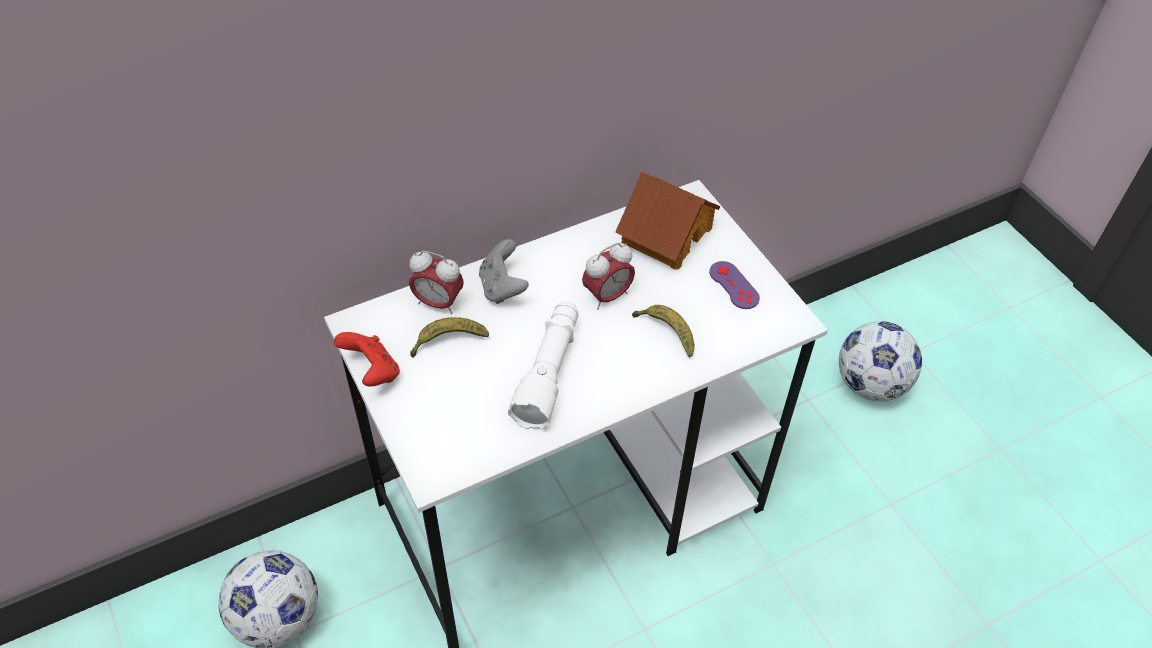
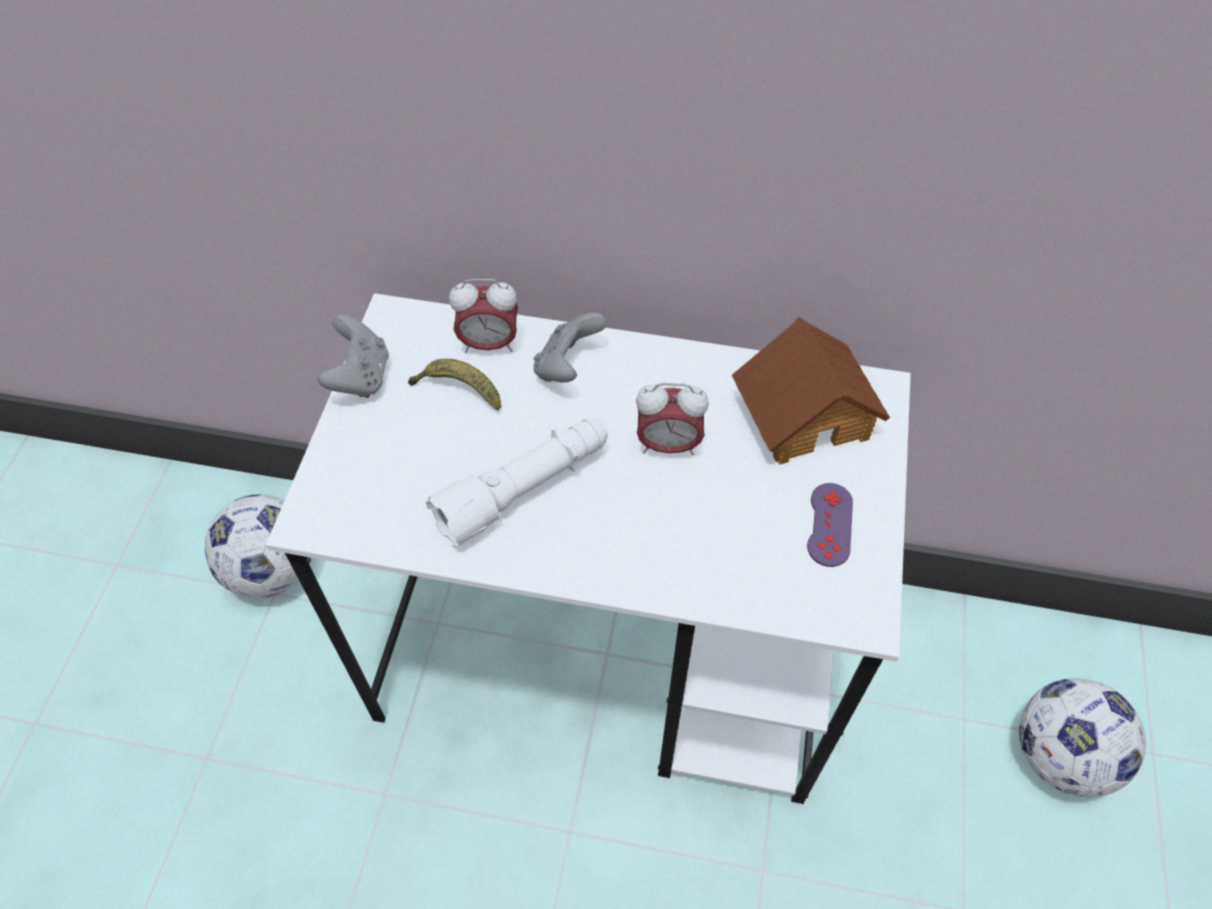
camera: 40 degrees right, 5 degrees up
(372, 372) = (360, 377): red game controller -> grey game controller
(438, 303) = (489, 344): alarm clock -> alarm clock turned 60 degrees counterclockwise
(666, 333) = (694, 529): banana -> none

